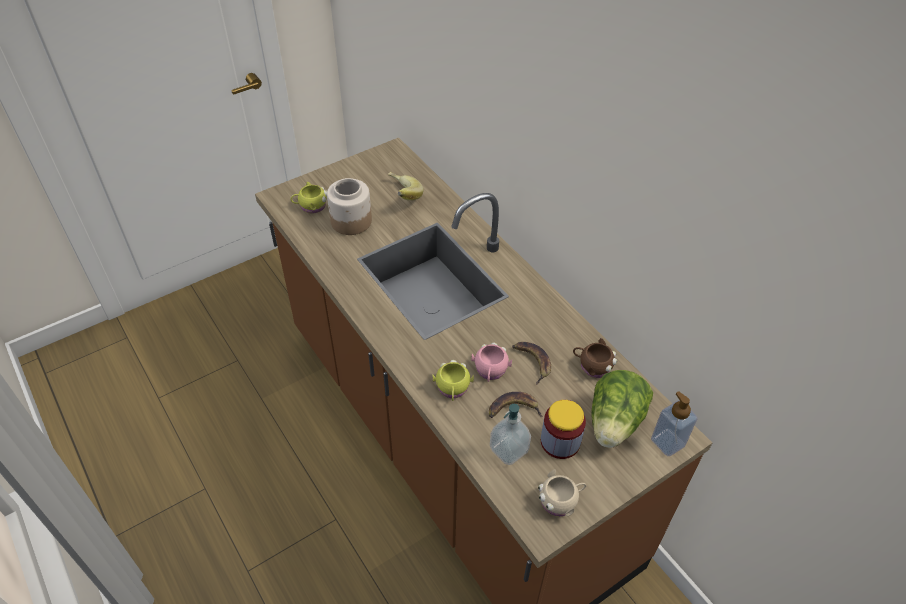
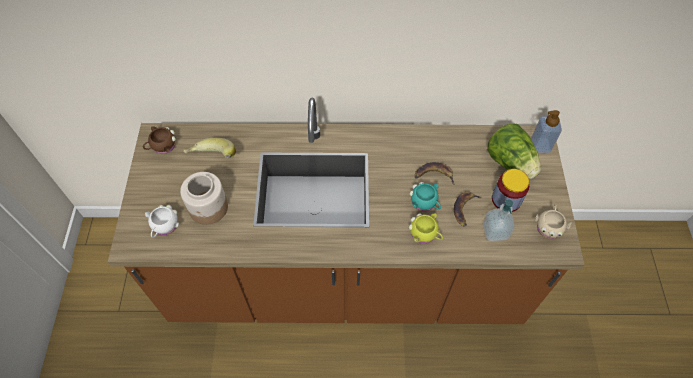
camera: 55 degrees left, 10 degrees up
(311, 206) = (164, 227): yellow mug -> white mug
(490, 371) = (425, 203): pink mug -> turquoise mug
(592, 366) = (459, 145): brown mug -> brown mug (162, 147)

